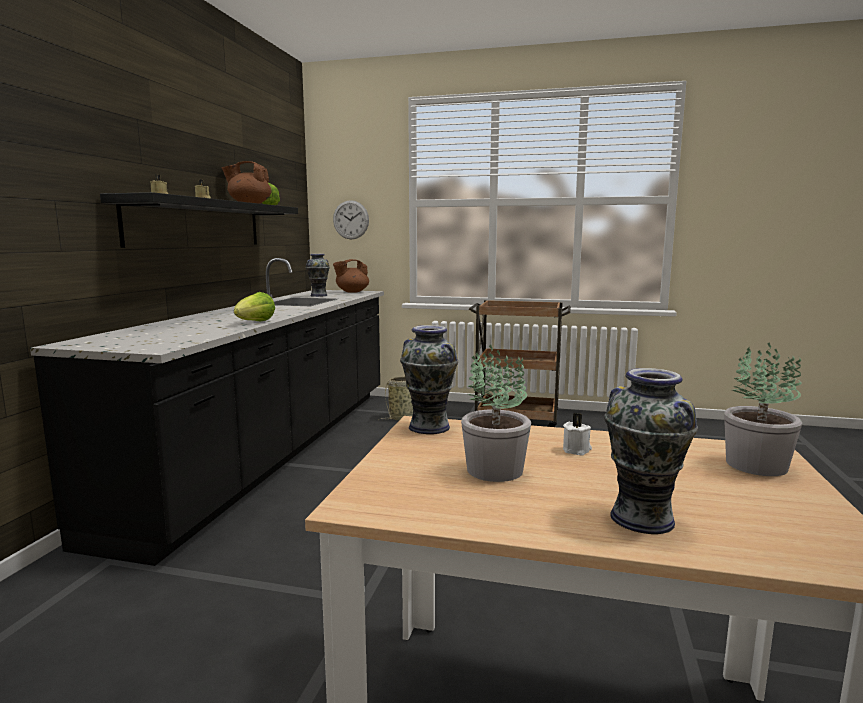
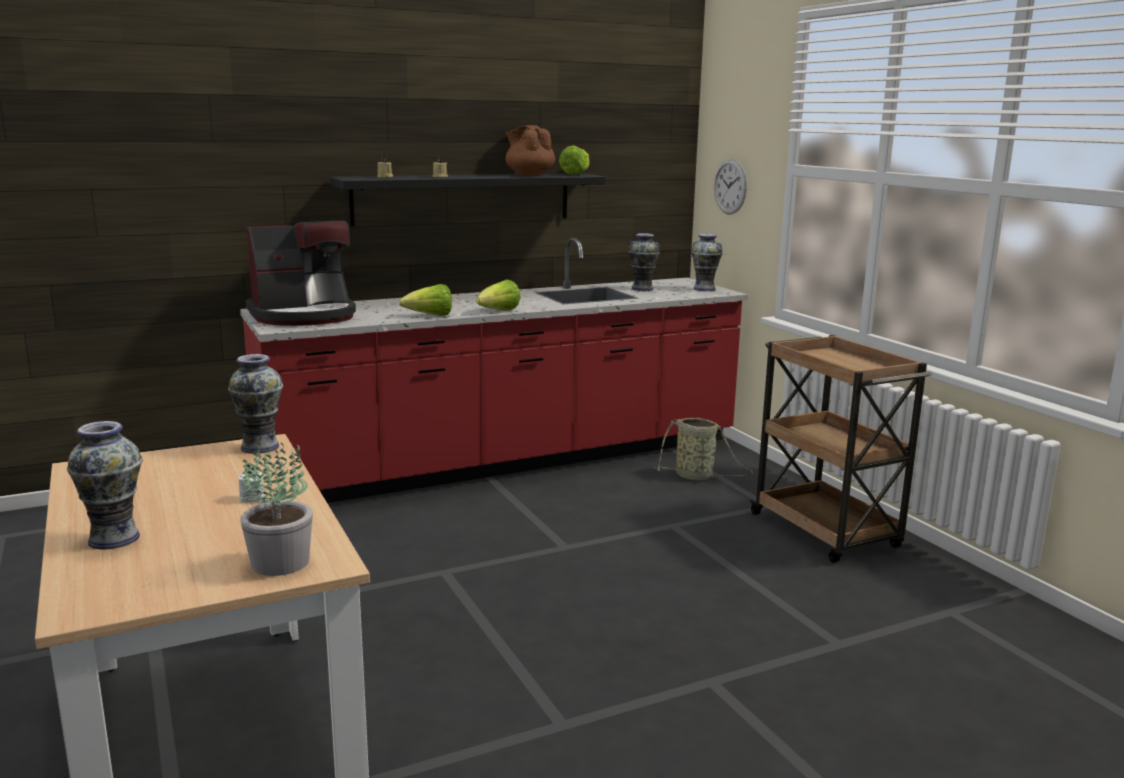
camera: 50 degrees right, 5 degrees up
(139, 339) = (304, 316): none -> coffee machine
(275, 450) = (509, 461): black counter -> red counter
(290, 314) = (498, 311): none -> lettuce
(352, 292) = (704, 289): brown teapot -> vase
(493, 469) = (177, 484): potted plant -> none

